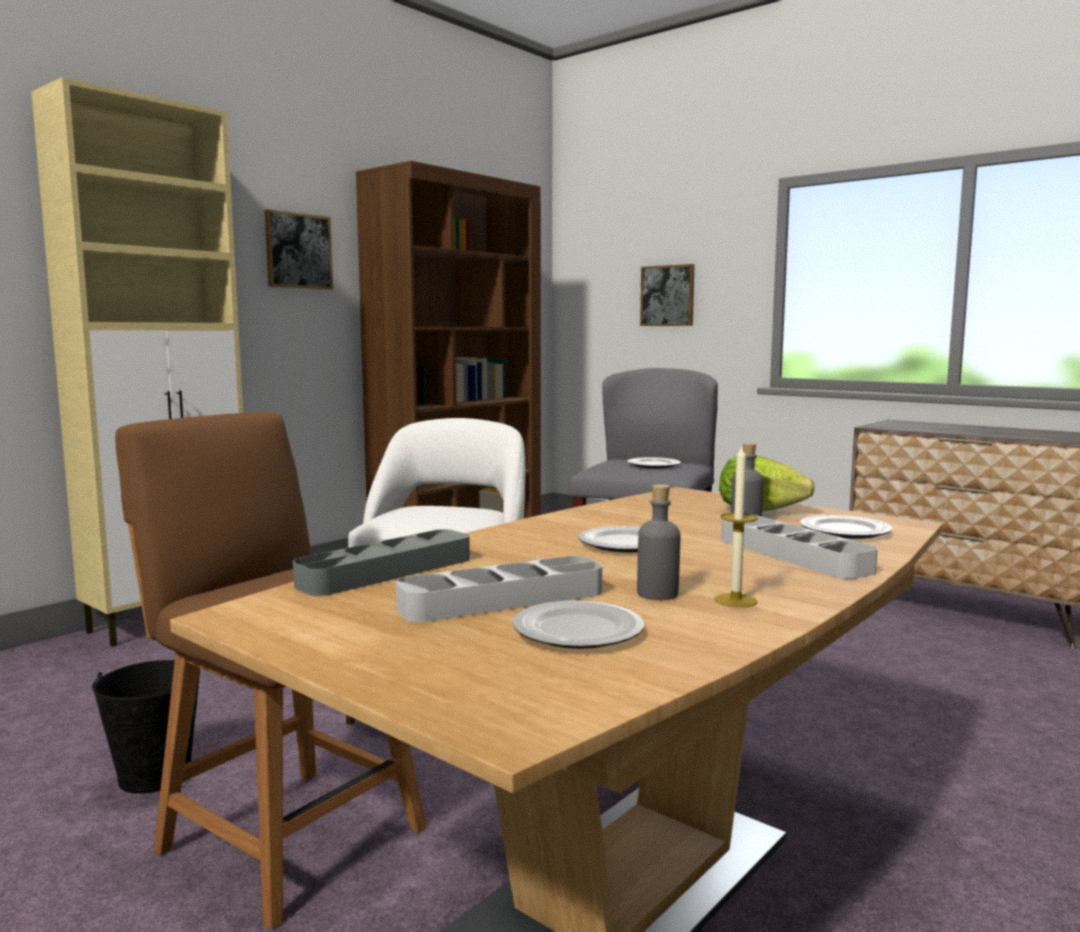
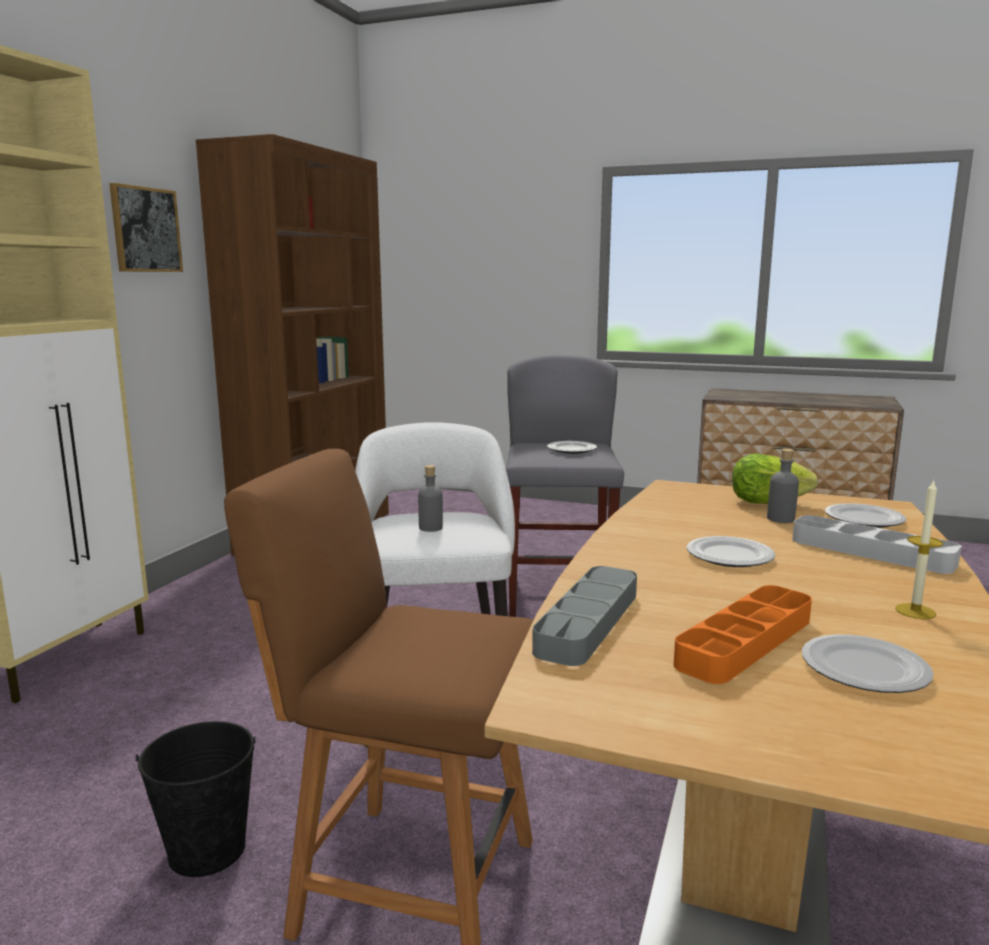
camera: 20 degrees left, 5 degrees up
(502, 600) = (745, 642): grey tray -> orange tray
(657, 594) = (849, 613): grey bottle -> grey bottle (431, 528)
(667, 295) = (493, 272): picture -> none

